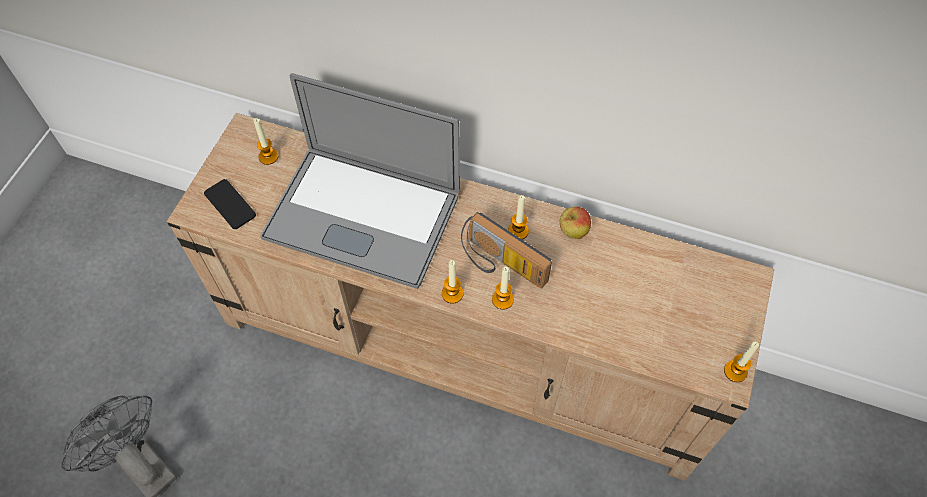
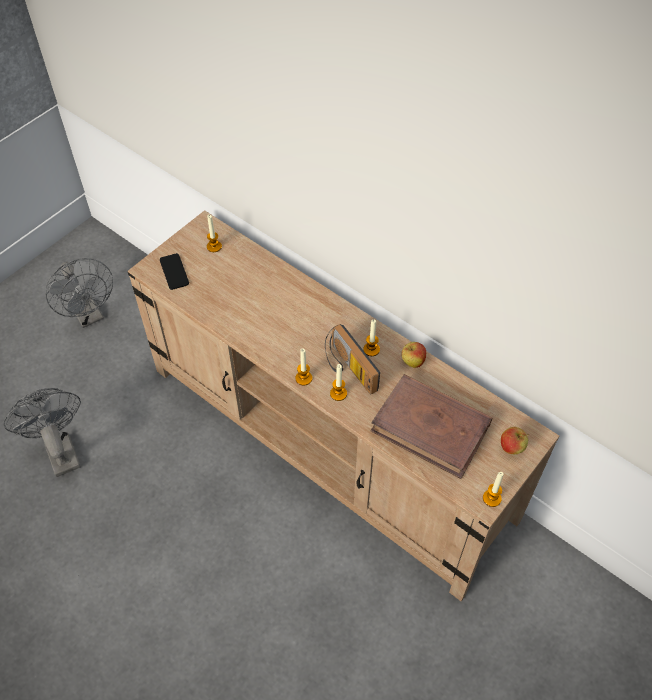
camera: 20 degrees right, 5 degrees down
(113, 281) = (89, 315): none -> grey fan
(362, 215) = (263, 306): laptop -> none
(629, 307) = (431, 428): none -> brown book
(729, 301) = (511, 448): none -> apple

